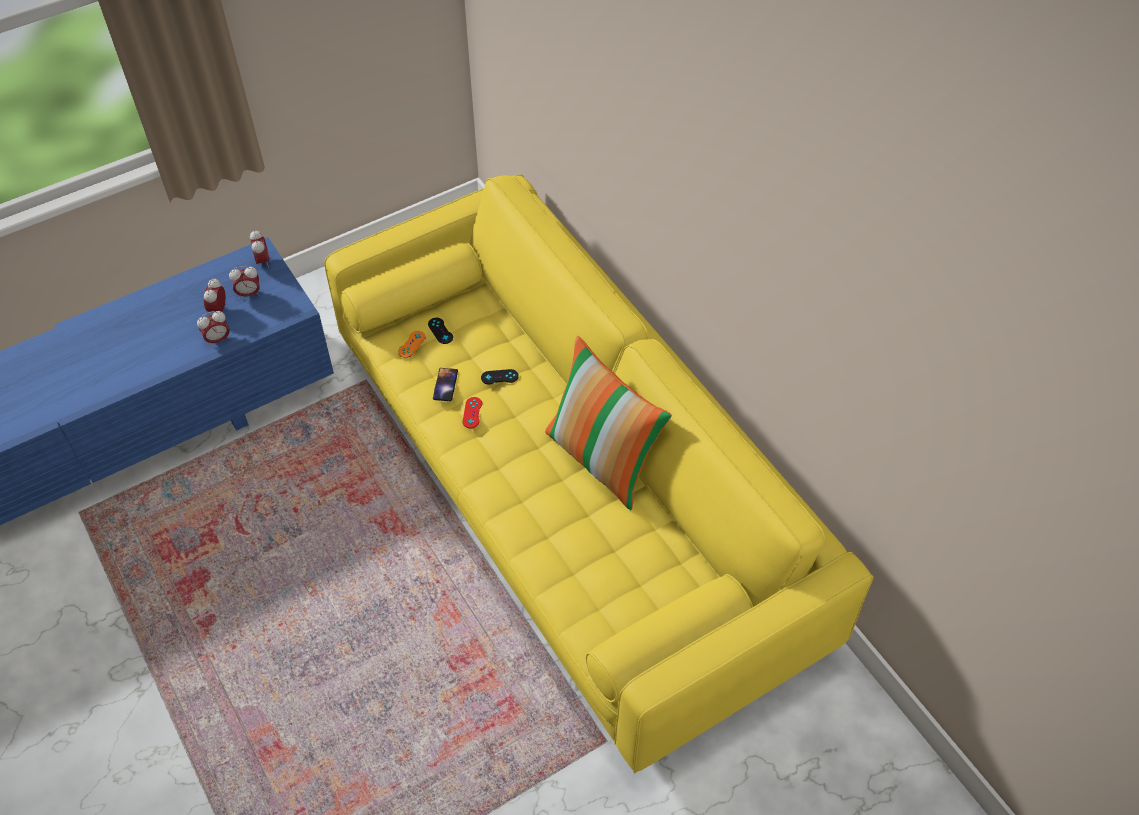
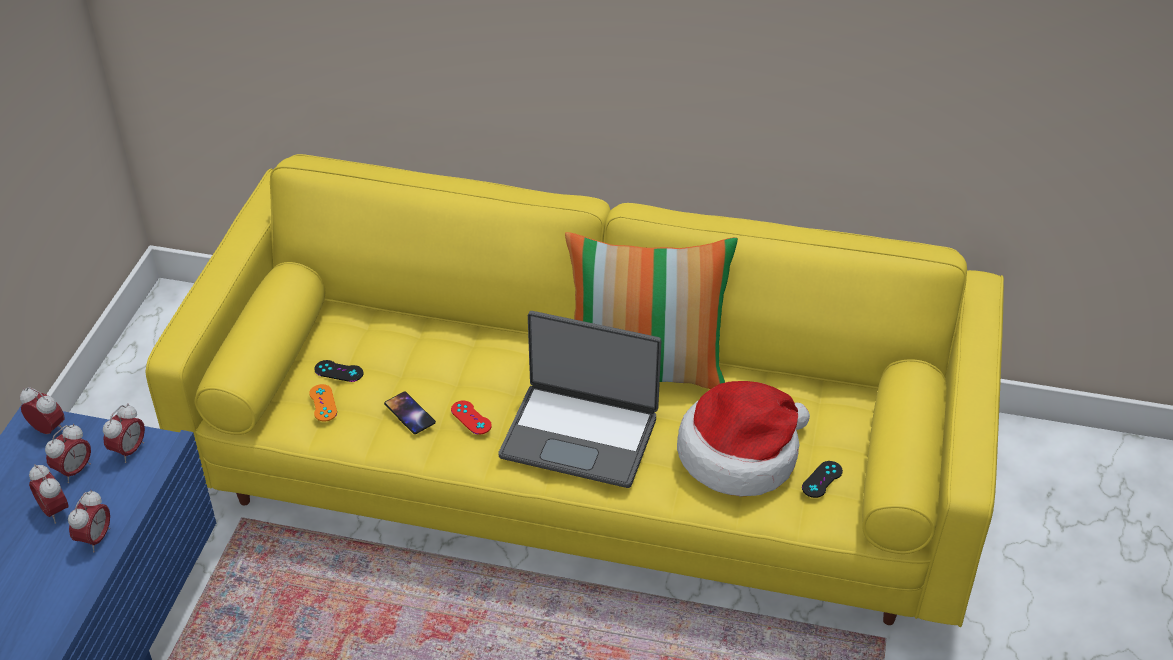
camera: 45 degrees left, 10 degrees down
(283, 301) = (129, 451): none -> alarm clock
(499, 377) = (456, 370): black game controller -> black game controller (822, 479)
(515, 470) = (580, 435): none -> laptop
(586, 555) = (740, 454): none -> hat

